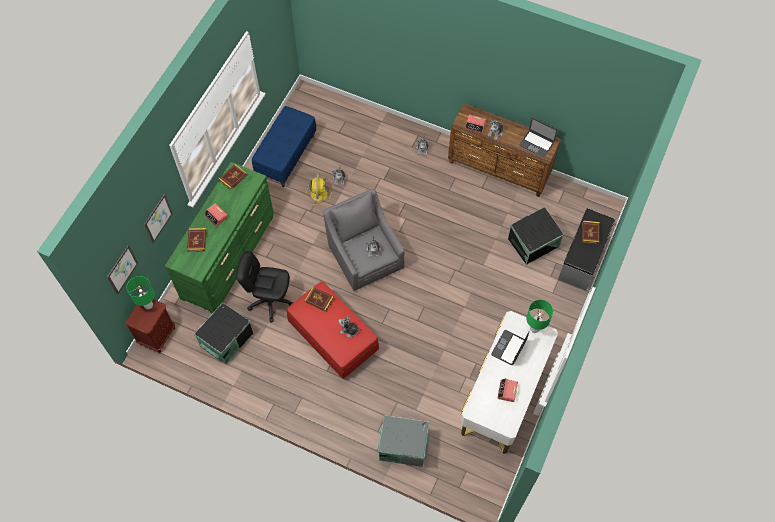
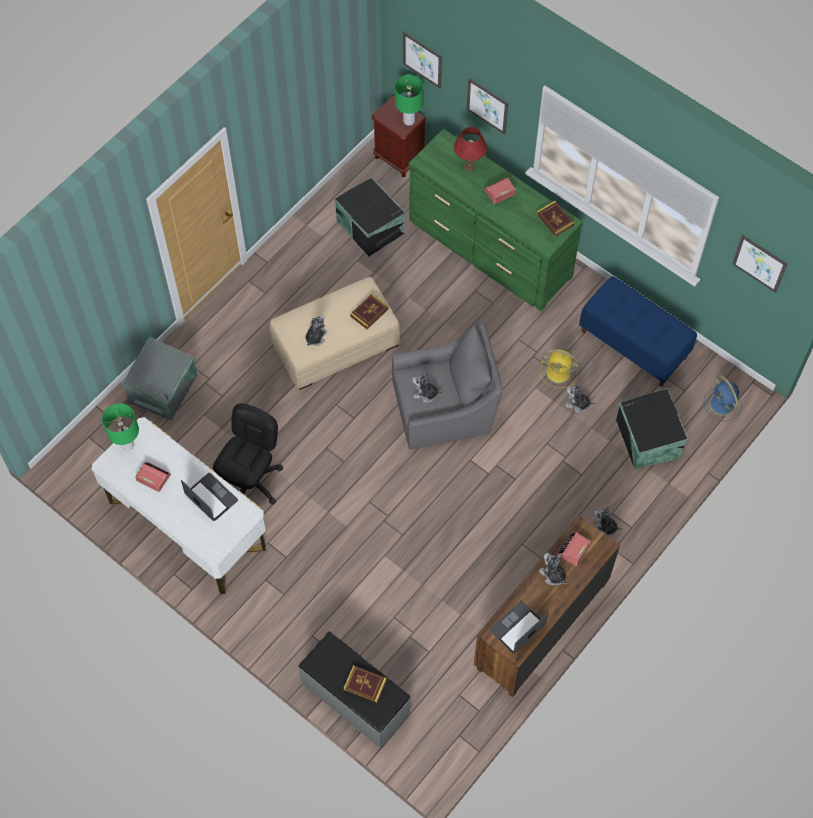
camera: 105 degrees right, 0 degrees up
(197, 240) = (469, 166): book -> red table lamp
(270, 300) = (409, 284): black office chair -> black office chair (251, 482)
(272, 27) = (759, 263): none -> picture
(318, 102) = (722, 405): none -> blue fan
(333, 336) = (336, 344): red ottoman -> beige ottoman
(534, 243) = (399, 636): black storage box -> black storage box (647, 439)
(534, 328) = (227, 538): green table lamp -> green table lamp (127, 445)

